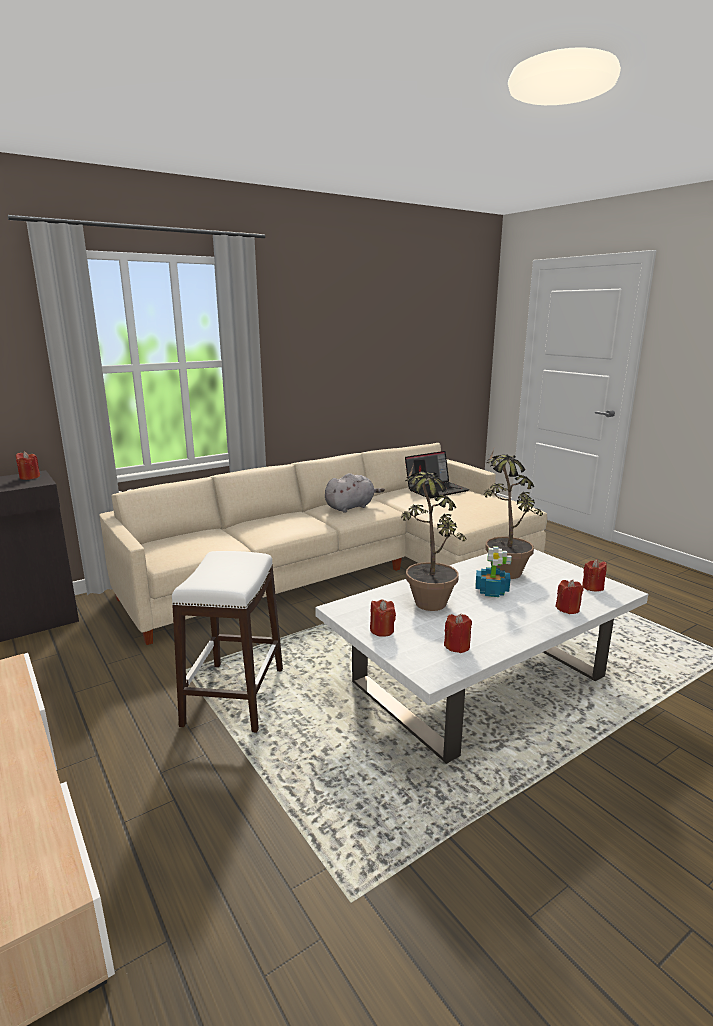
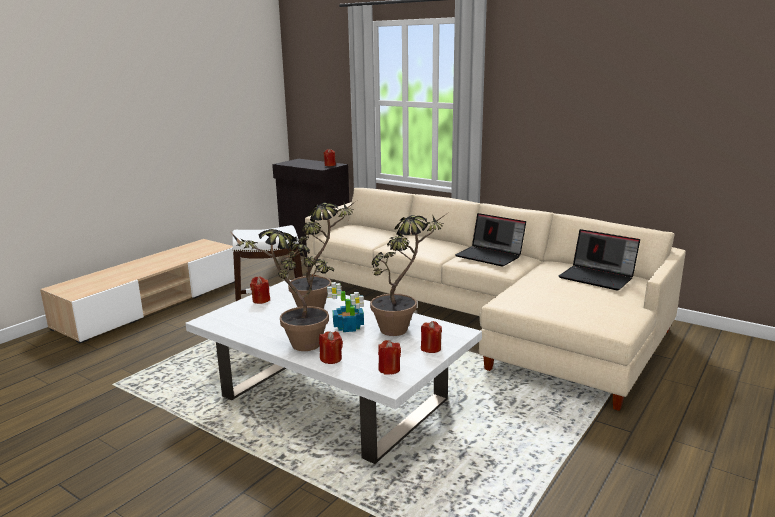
camera: 70 degrees right, 0 degrees up
(351, 507) = (490, 256): grey plush toy -> laptop
(457, 646) = (247, 324): red candle -> red candle (430, 348)
(529, 623) = (295, 344): none -> potted plant

